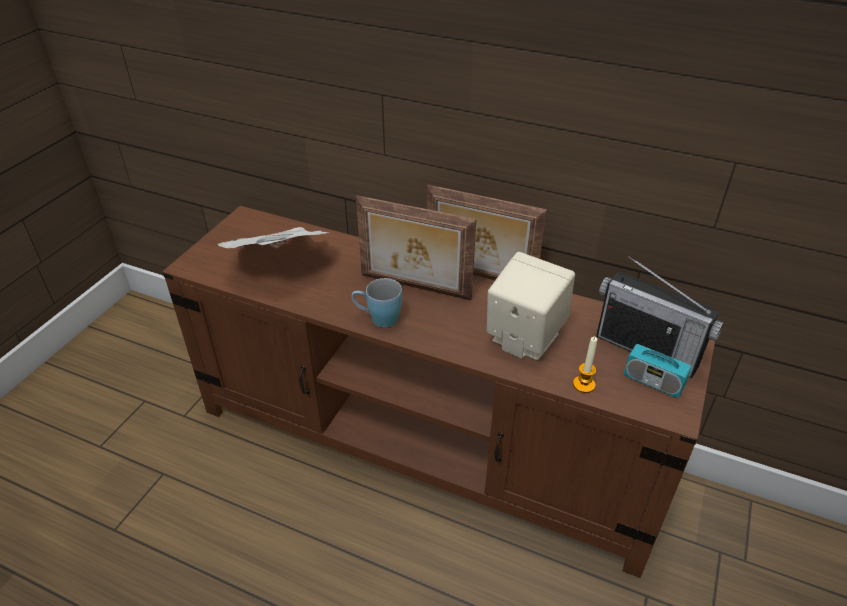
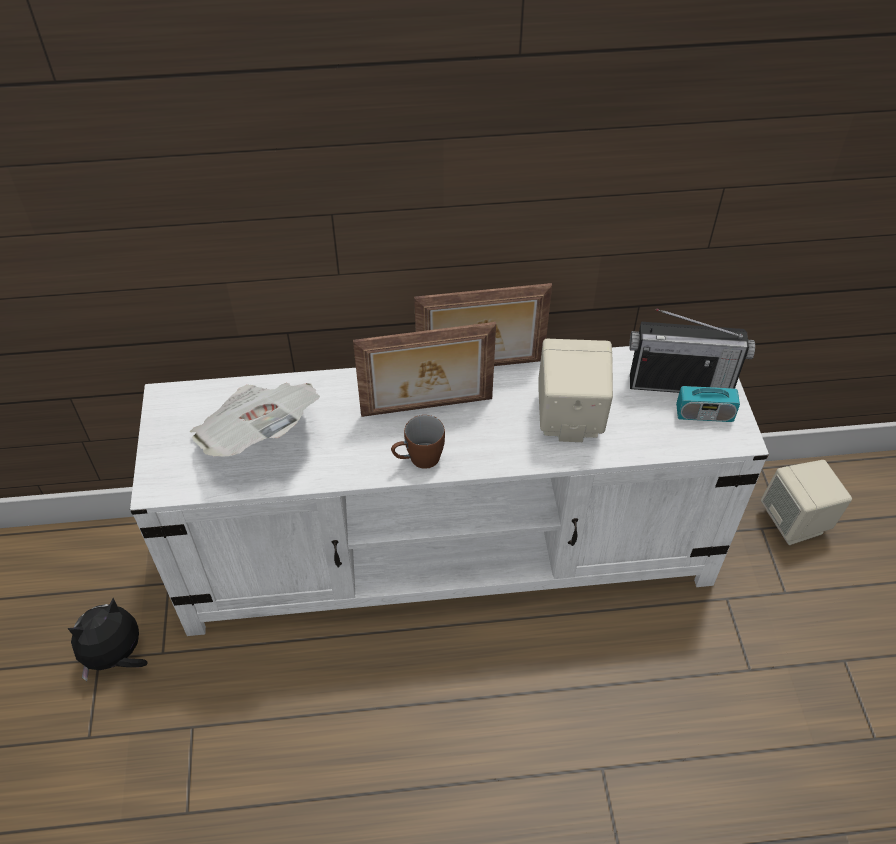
camera: 30 degrees left, 10 degrees up
(155, 404) = (116, 657): none -> plush toy
(378, 318) = (418, 460): blue mug -> brown mug
(426, 443) = (450, 553): brown tv stand -> white tv stand
(584, 385) = (651, 444): candle -> none
(760, 562) = (795, 522): none -> beige speaker

